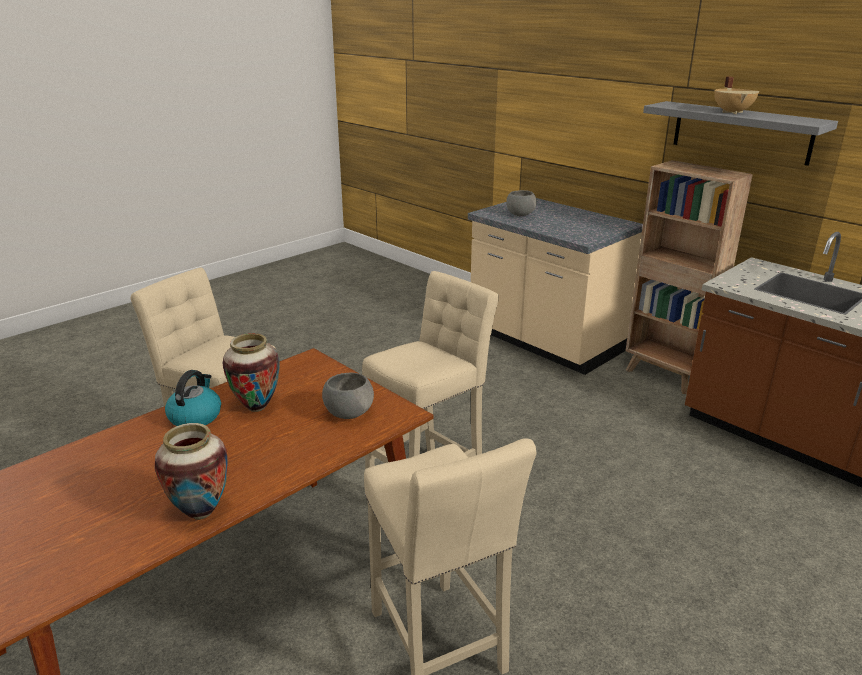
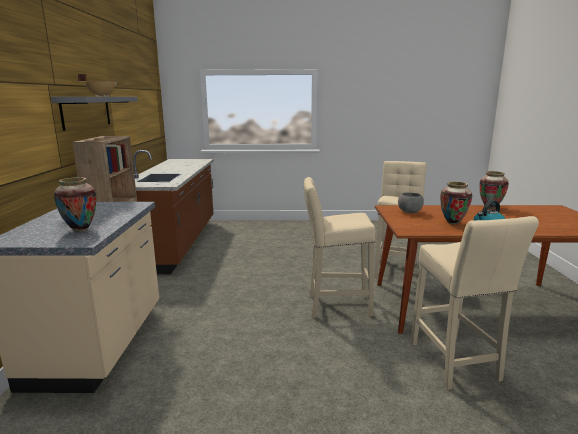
camera: 135 degrees left, 10 degrees down
(520, 215) = (80, 230): grey bowl -> vase

